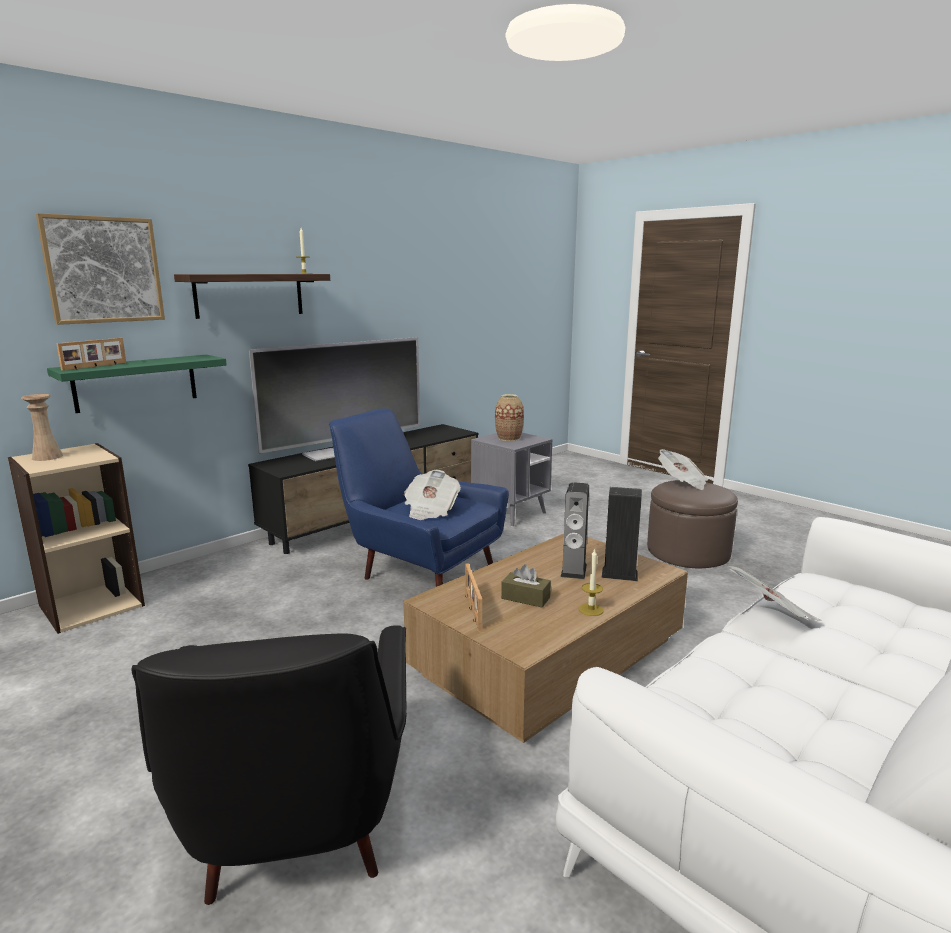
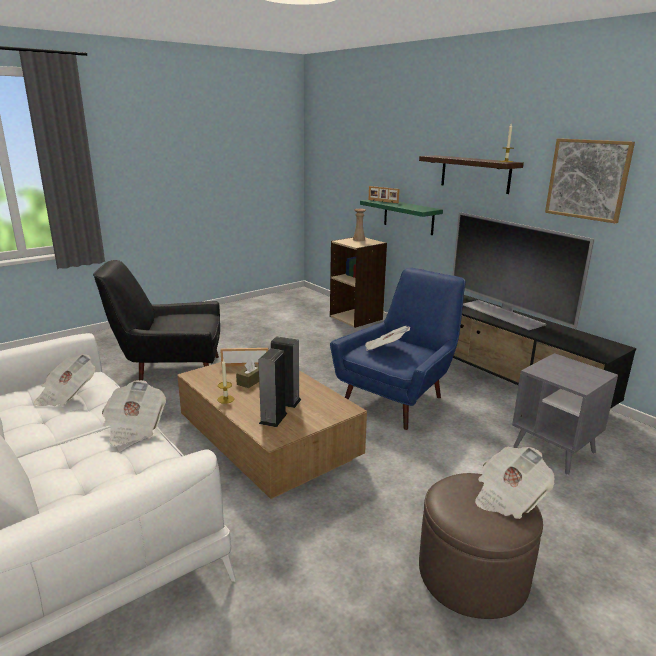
camera: 95 degrees right, 5 degrees up
(103, 270) = (407, 150): picture -> picture (588, 179)
(509, 438) = (571, 371): vase -> none
(749, 707) = (66, 395): none -> newspaper

